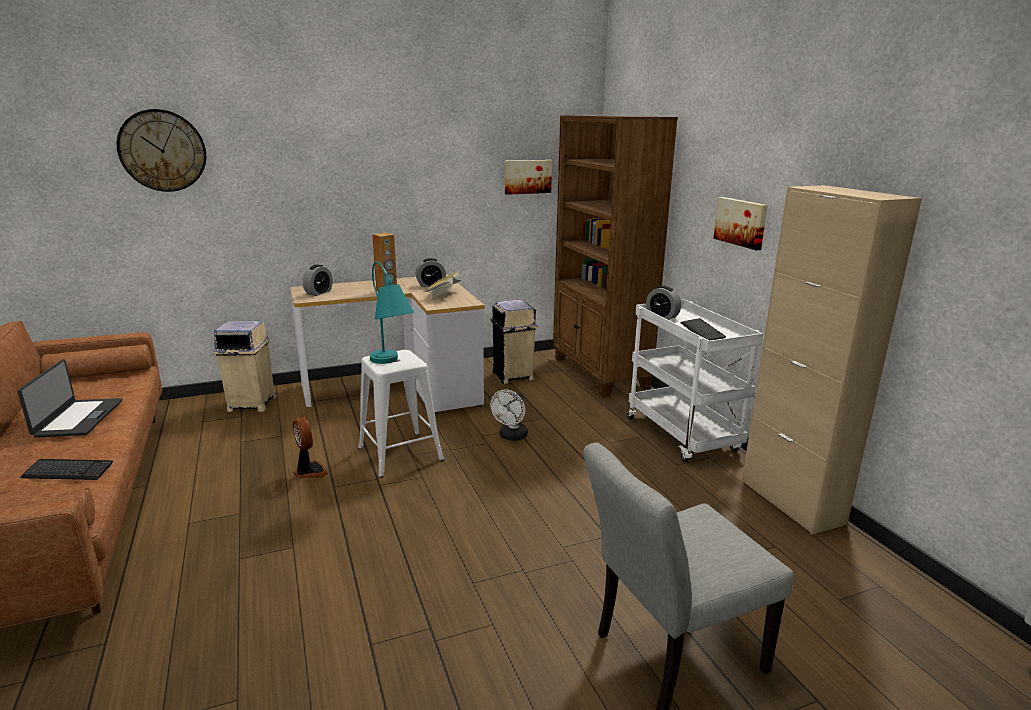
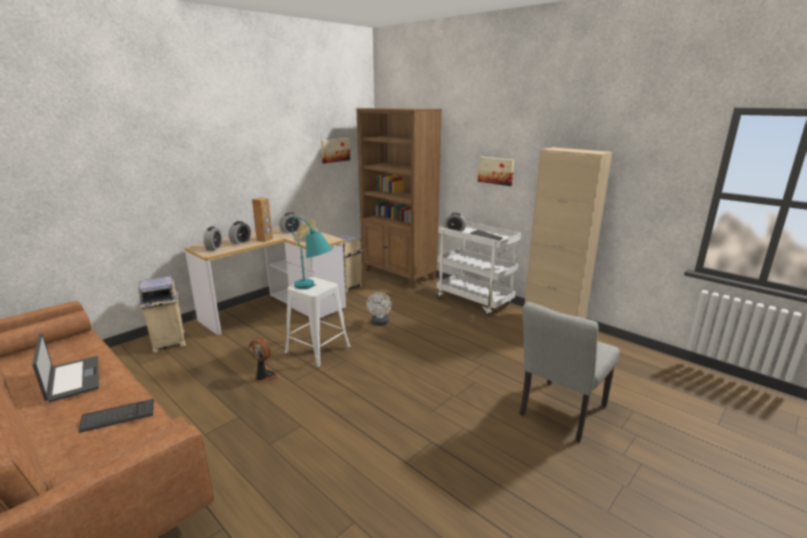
camera: 25 degrees left, 0 degrees up
(162, 151) = (70, 147): wall clock -> none
(356, 290) = (240, 241): none -> alarm clock

